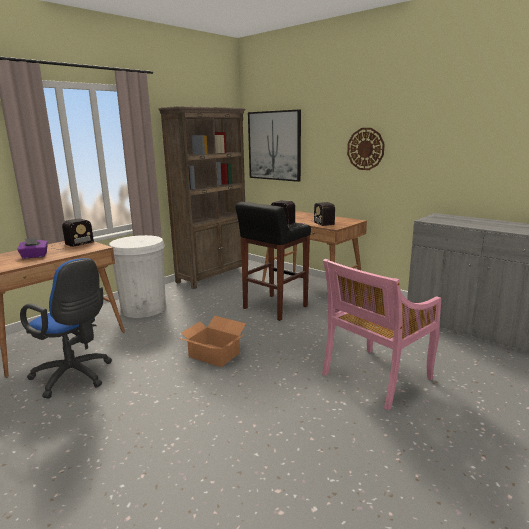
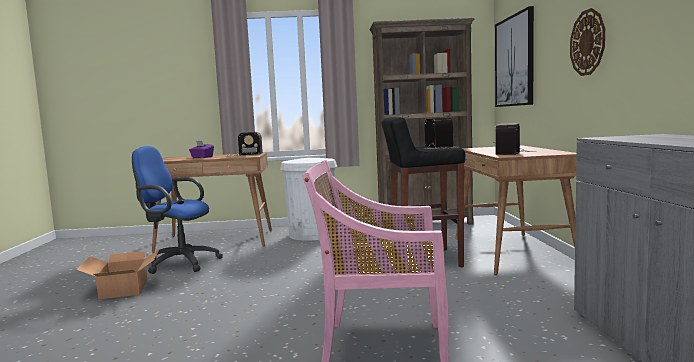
camera: 45 degrees right, 10 degrees down
(75, 377) = (179, 263): blue office chair -> blue office chair turned 120 degrees clockwise
(214, 354) = (286, 278): cardboard box -> cardboard box (125, 288)

